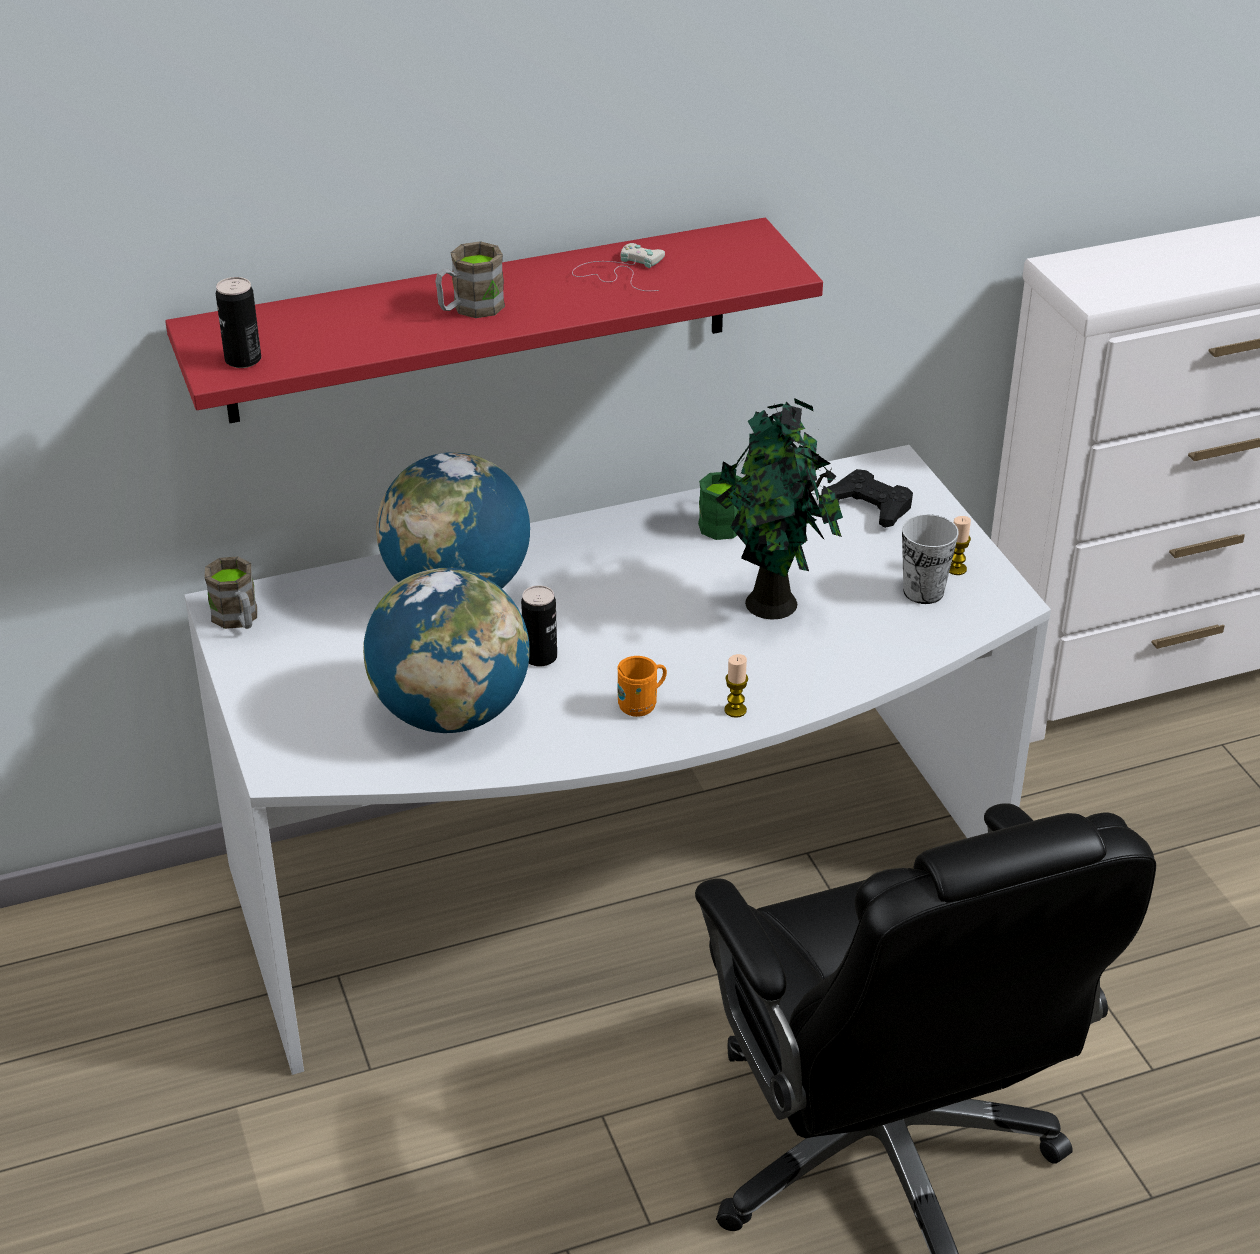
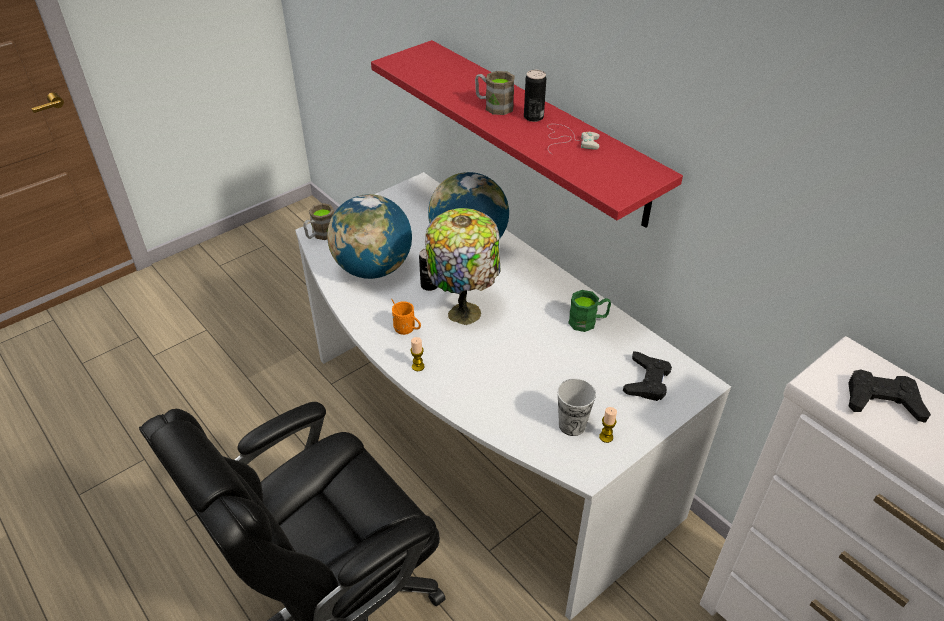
camera: 70 degrees right, 5 degrees up
(238, 620) = (412, 190): brown mug -> brown mug (320, 235)
(243, 360) = (406, 64): can -> can (533, 117)
(629, 633) = (464, 311): none -> table lamp
(774, 606) = (519, 361): potted plant -> none
(1135, 273) = (882, 401): none -> black game controller

